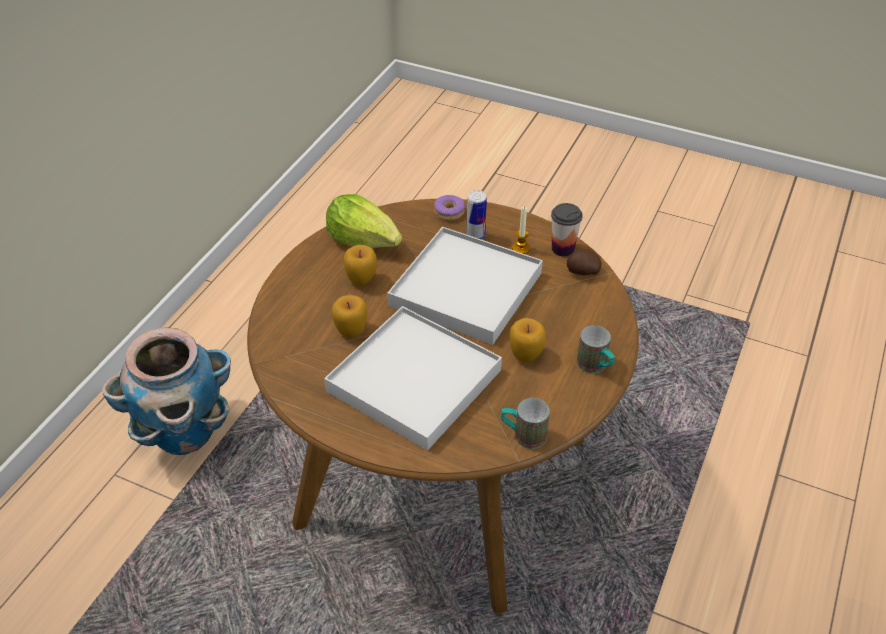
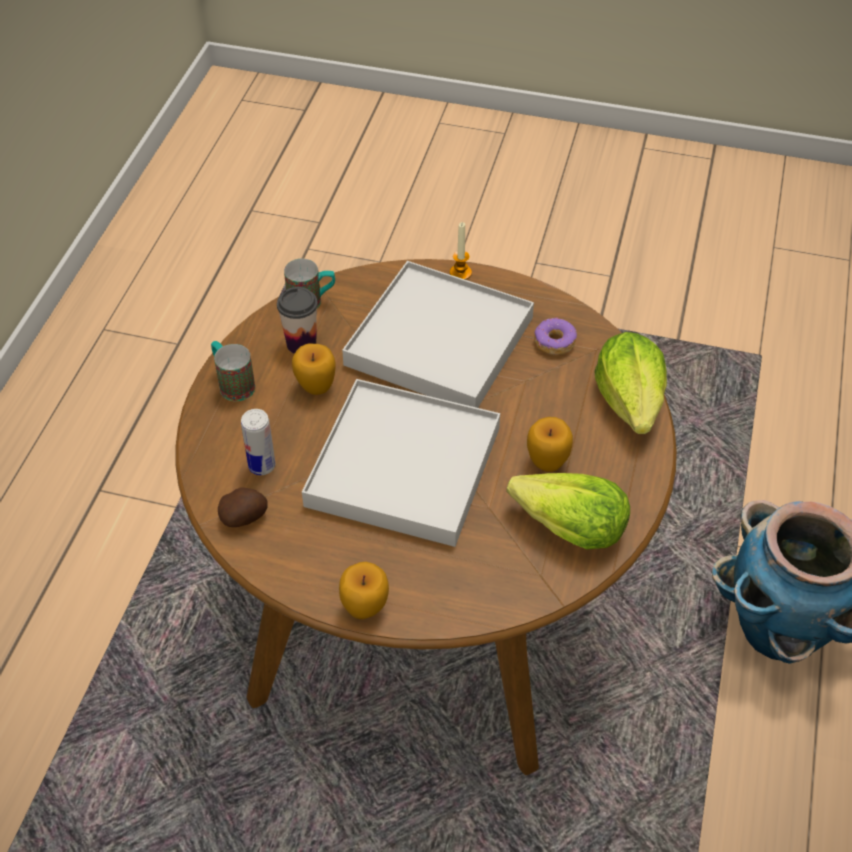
camera: 170 degrees right, 5 degrees up
(279, 312) = (630, 402): none -> lettuce
(351, 331) = (532, 389): apple -> apple (365, 608)
(449, 212) = (456, 604): donut -> donut (554, 342)
(475, 236) = (406, 561): can -> can (262, 466)
(521, 248) = (336, 547): candle -> candle (460, 273)
(562, 249) = (273, 555): cup -> cup (301, 344)

